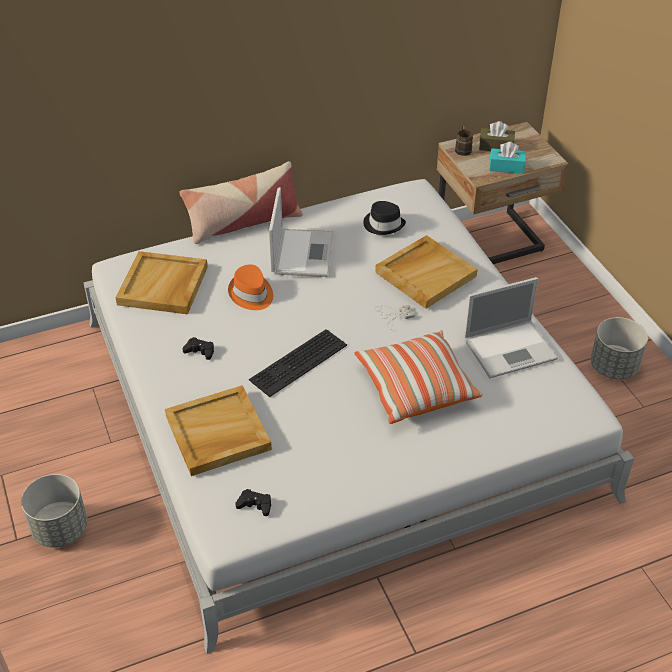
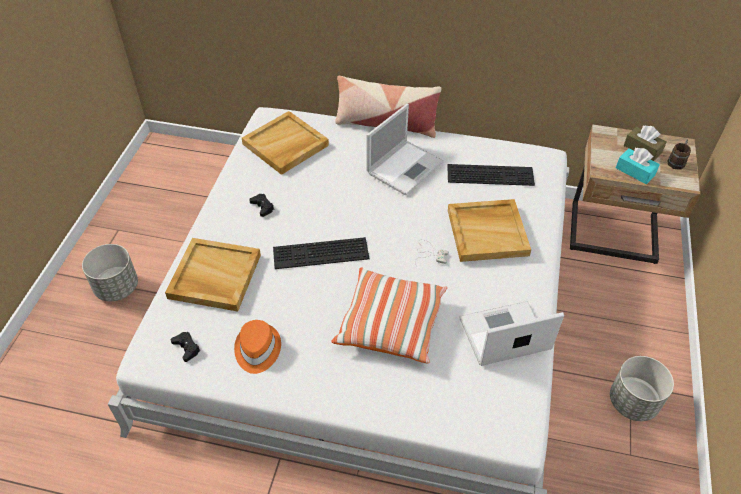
camera: 35 degrees right, 5 degrees up
(251, 294) = (338, 181): orange hat -> orange hat (257, 349)
(383, 224) = (491, 174): black hat -> keyboard
(462, 148) = (609, 138): brown mug -> brown mug (677, 161)
(511, 348) = (503, 335): laptop -> laptop turned 150 degrees clockwise

